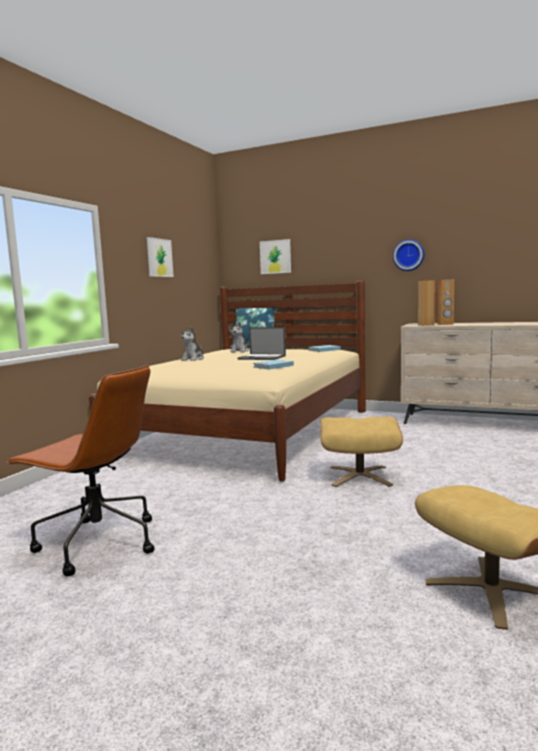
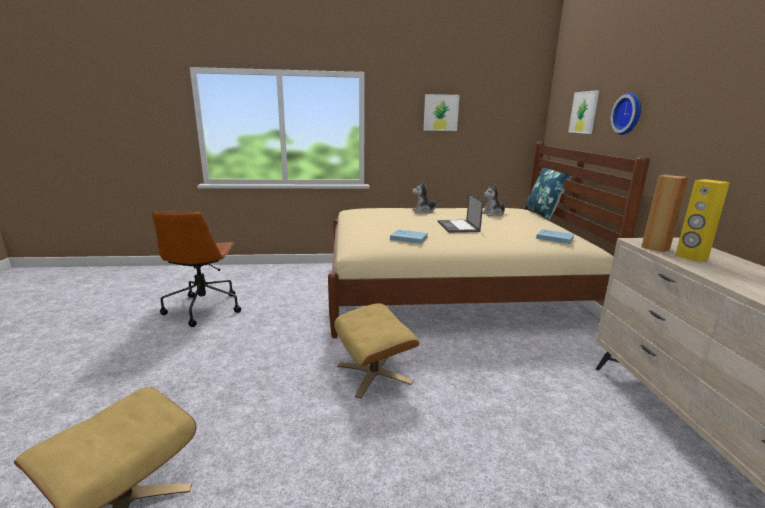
camera: 60 degrees right, 10 degrees up
(408, 255) = (718, 126): wall clock -> wall clock (629, 114)
(445, 324) = (691, 257): brown speaker -> yellow speaker

